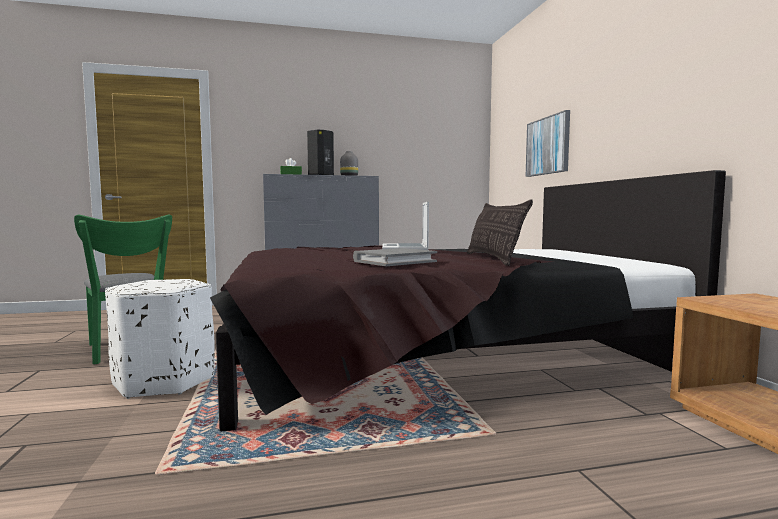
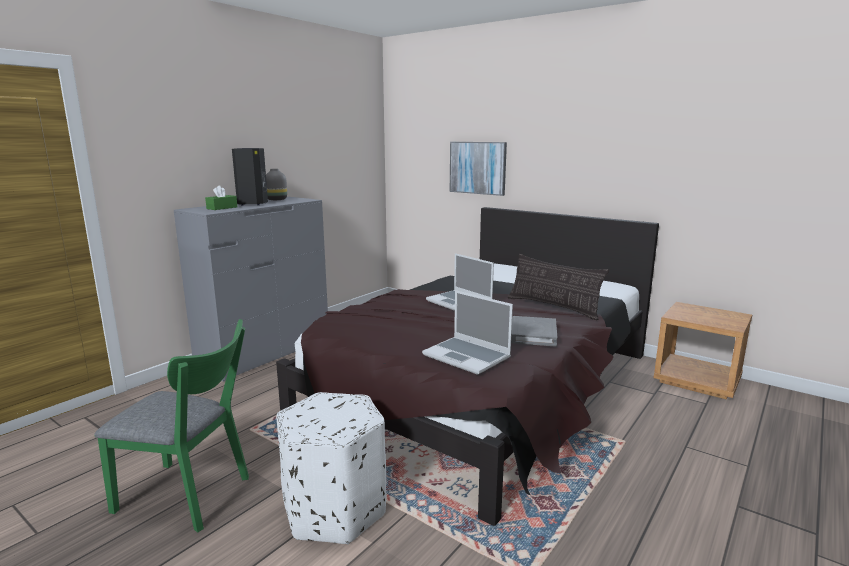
camera: 40 degrees left, 10 degrees up
(292, 262) = (468, 356): none -> laptop

